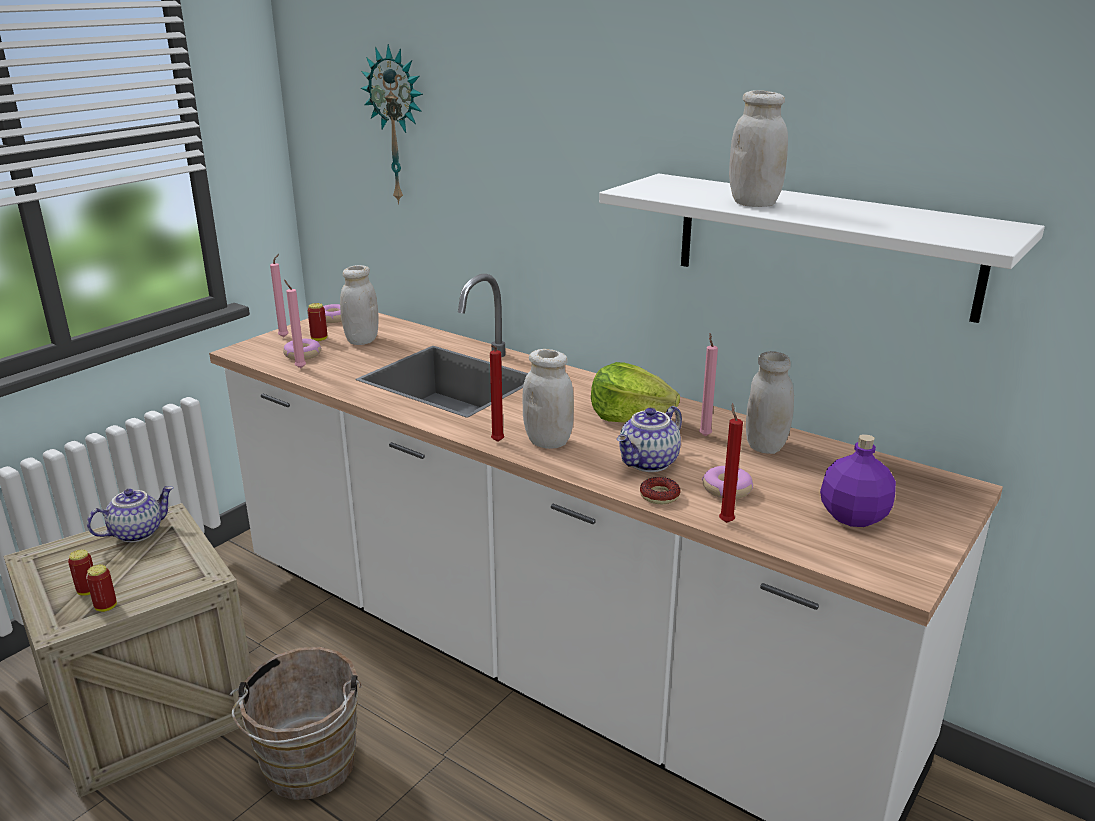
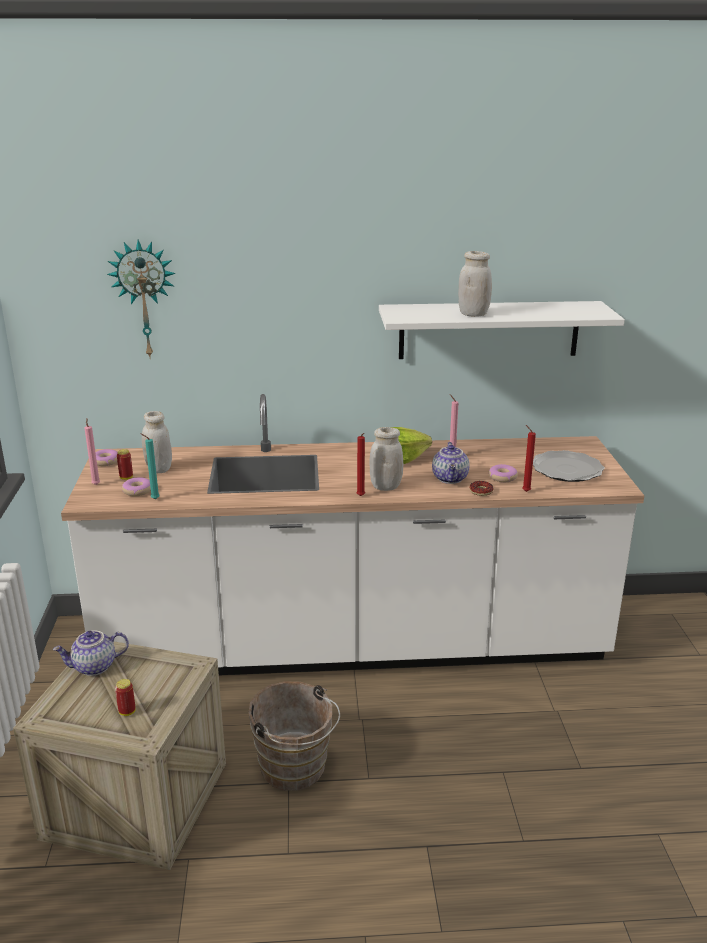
camera: 40 degrees left, 0 degrees up
(106, 607) = (158, 712): can -> none
(137, 532) = (94, 667): teapot -> teapot turned 120 degrees counterclockwise
(299, 367) = (153, 499): pink candle -> turquoise candle
(765, 446) = (485, 451): white jar -> none
(852, 517) = (566, 469): purple bottle -> plate

